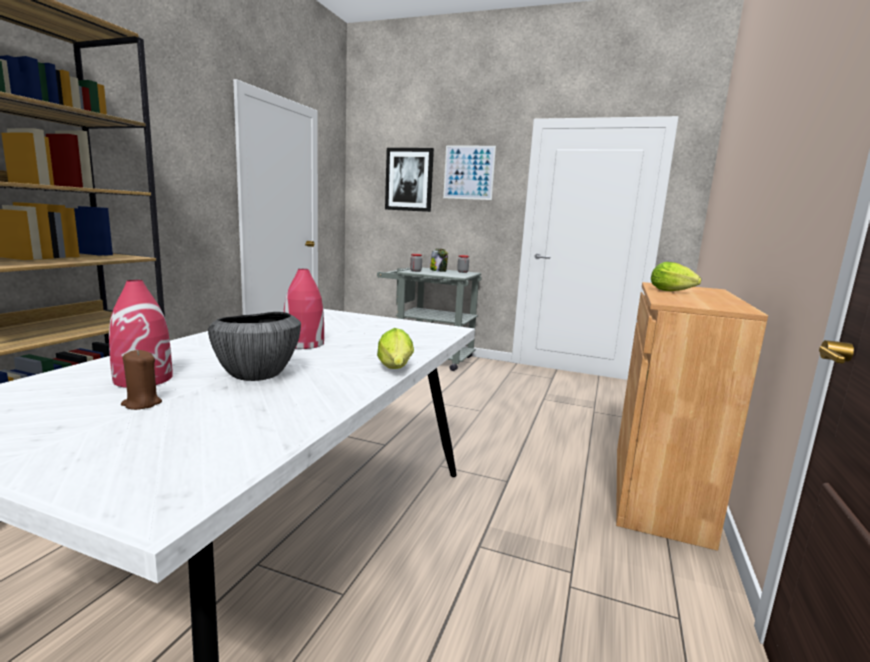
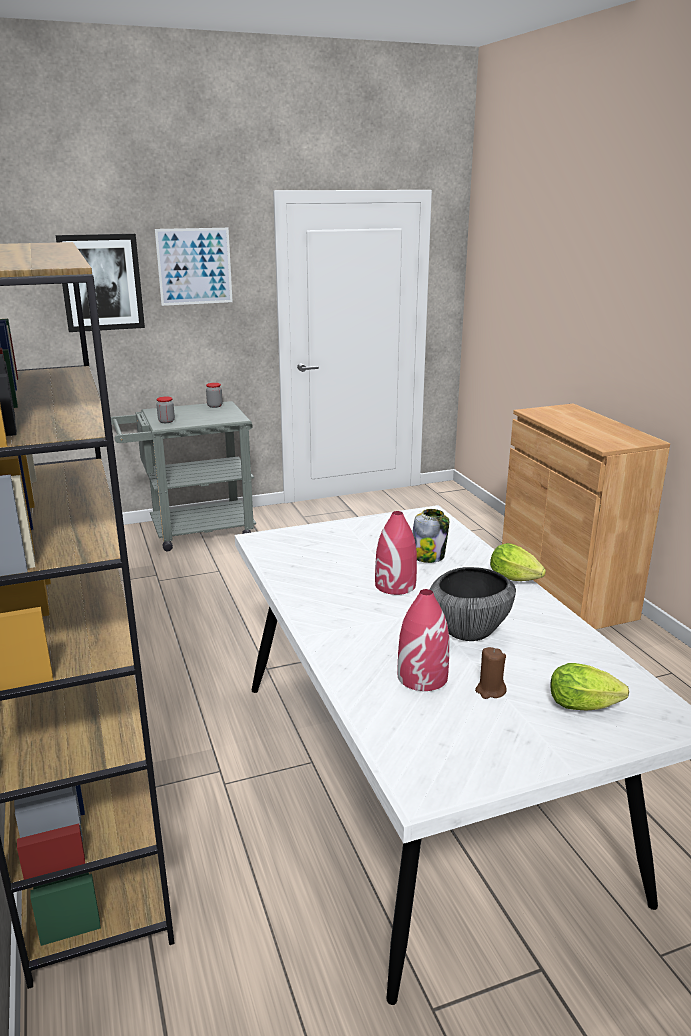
camera: 40 degrees left, 10 degrees up
(438, 270) = (186, 412): jar -> jar (428, 556)
(674, 292) = (569, 424): lettuce -> lettuce (586, 706)

